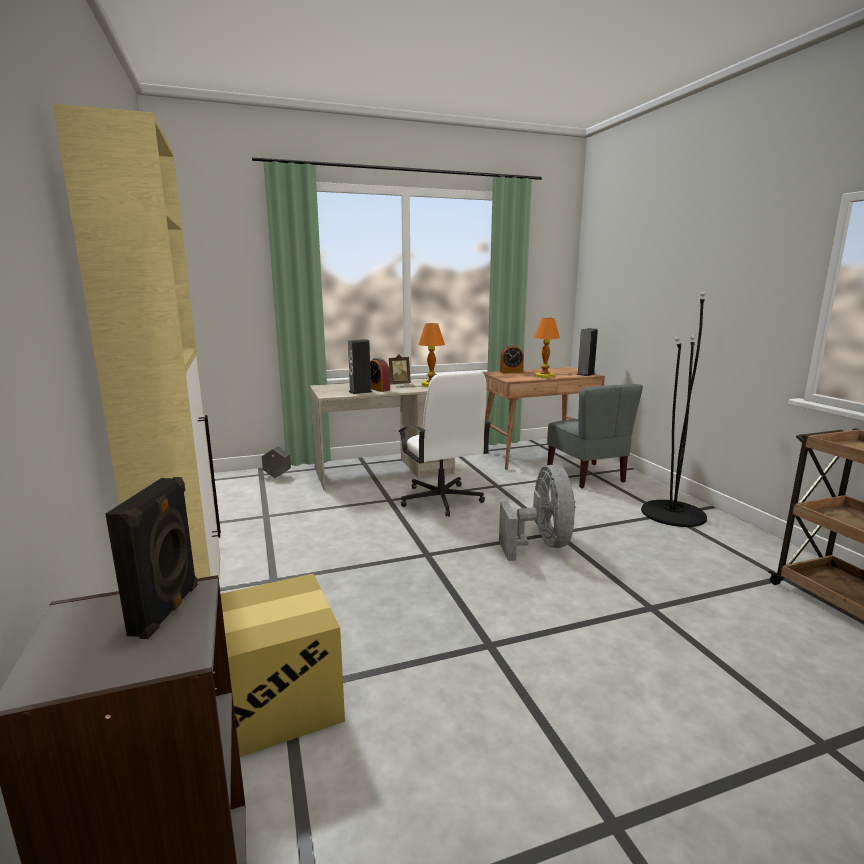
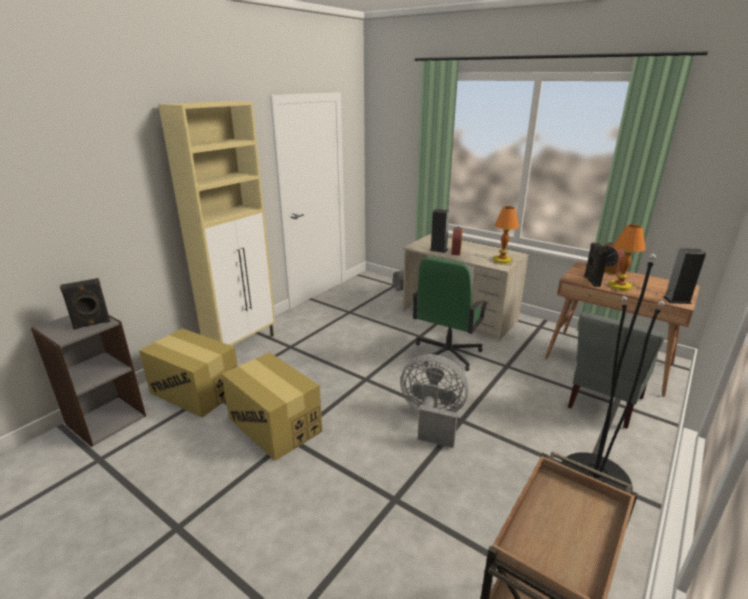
camera: 55 degrees right, 10 degrees up
(399, 384) = (483, 251): picture frame -> none
(441, 500) = (446, 353): white office chair -> green office chair
(446, 649) = (275, 425): none -> cardboard box
(524, 378) = (591, 281): none -> black speaker
(541, 545) = (432, 419): grey fan -> grey fan turned 120 degrees counterclockwise

